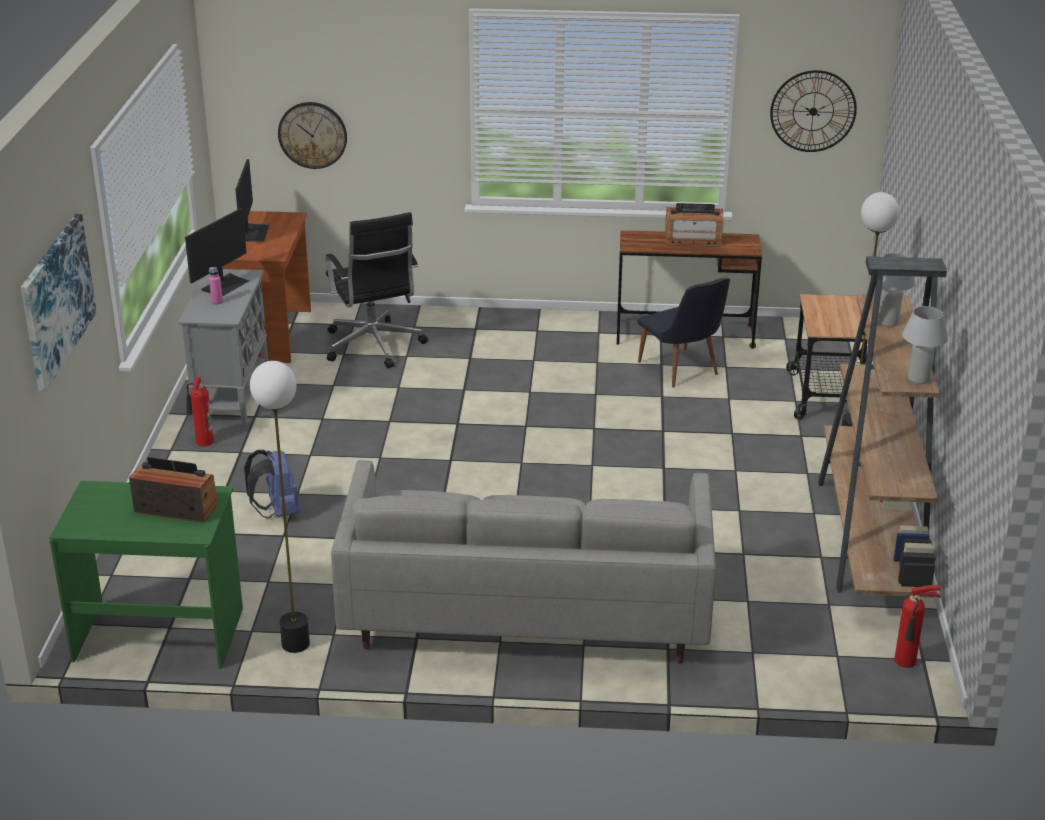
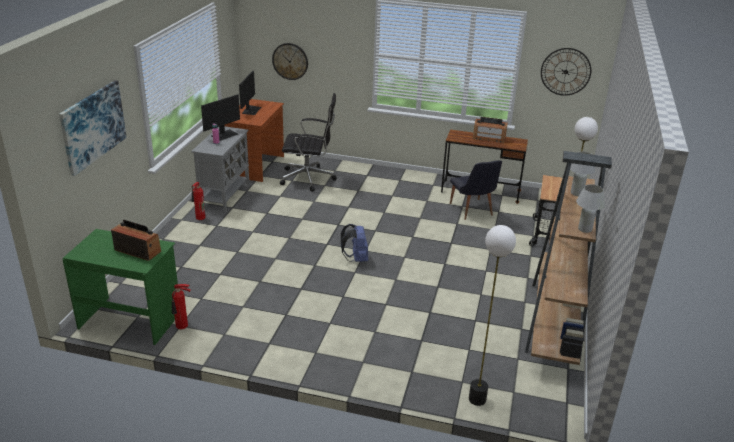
camera: 10 degrees right, 0 degrees up
(277, 512) = (222, 260): blue backpack -> blue backpack (356, 259)
(295, 644) = (200, 336): floor lamp -> floor lamp (477, 399)
(374, 347) = (309, 178): black office chair -> black office chair turned 75 degrees counterclockwise
(525, 614) = (336, 338): grey sofa -> none
(907, 662) = (556, 403): fire extinguisher -> fire extinguisher (182, 326)

